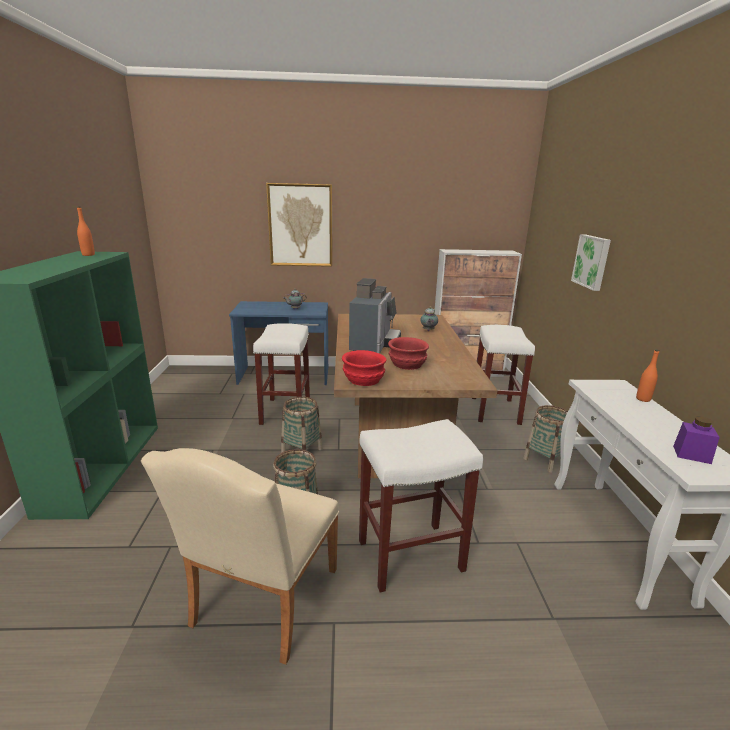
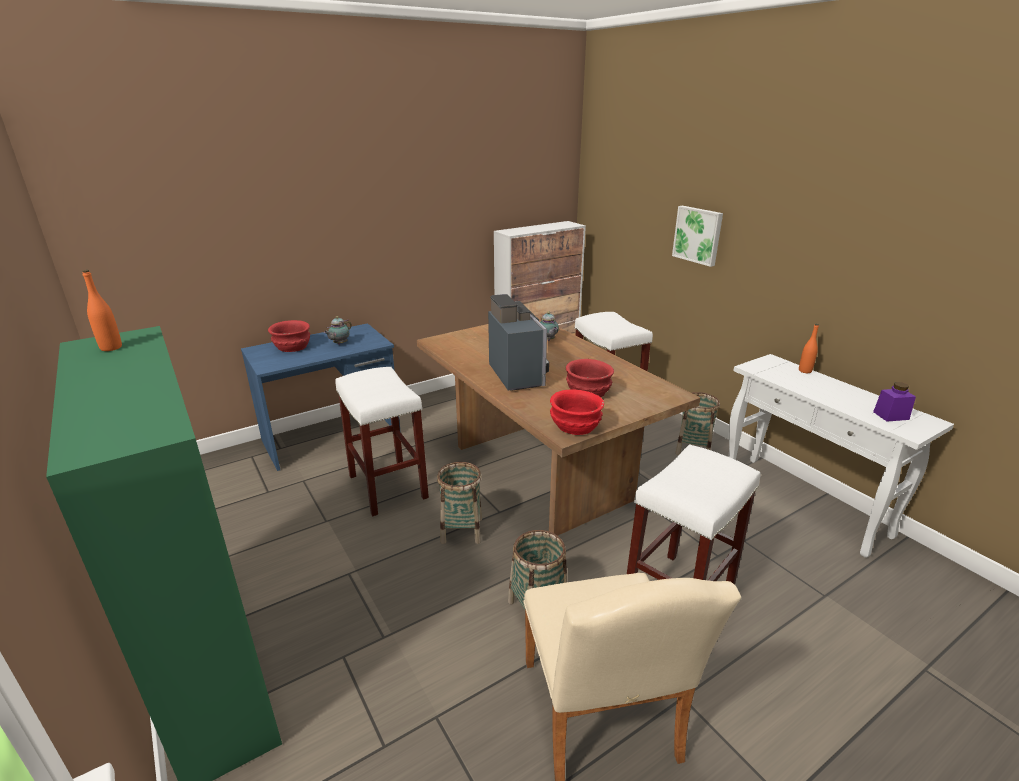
camera: 30 degrees left, 5 degrees up
(267, 305) = (292, 347): none -> red bowl
(300, 225) = (316, 224): picture -> none

